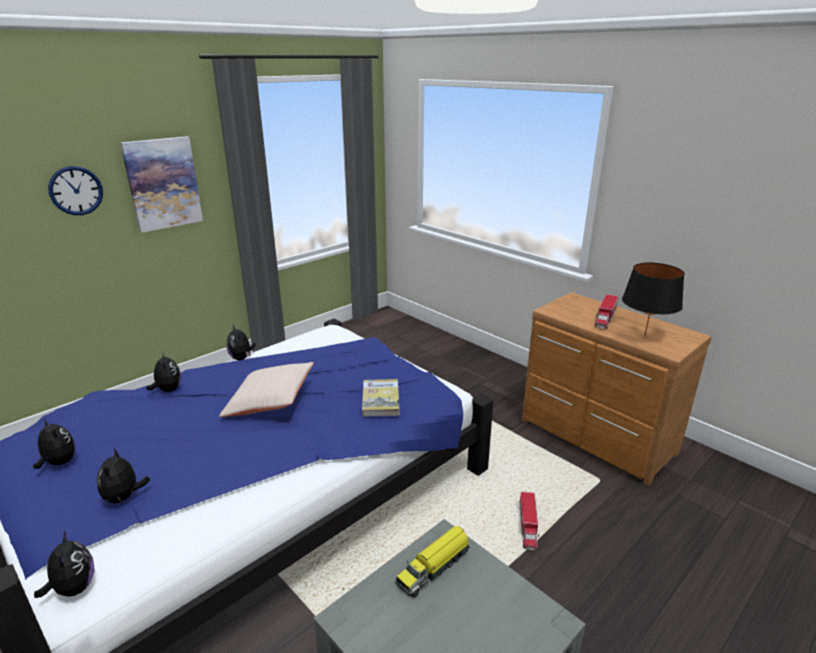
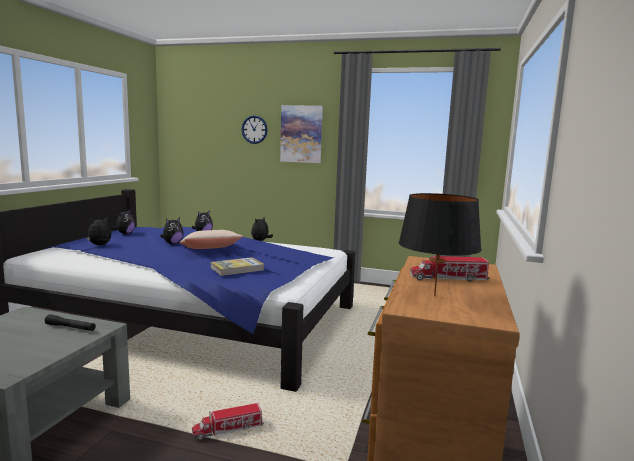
camera: 60 degrees right, 15 degrees down
(74, 588) = (37, 254): plush toy -> plush toy (172, 243)
(434, 567) = (70, 328): toy truck -> black flashlight

